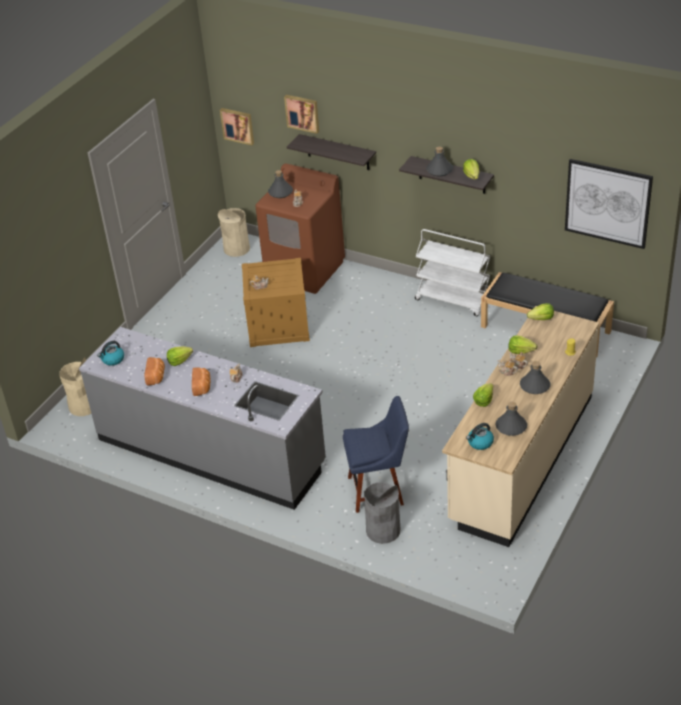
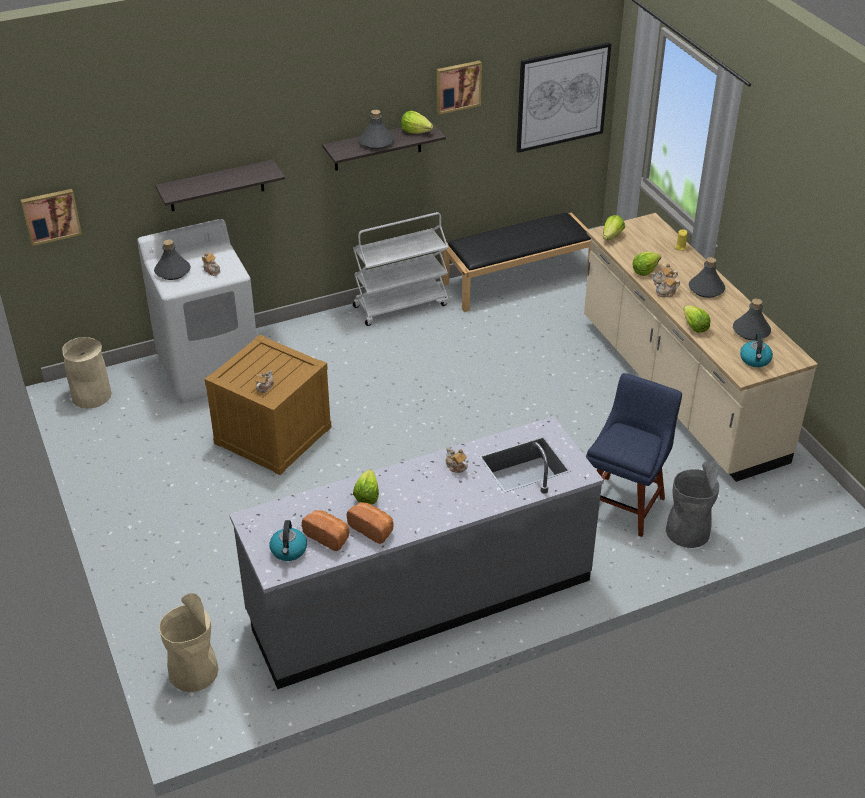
camera: 55 degrees left, 0 degrees up
(202, 387) = (440, 500): bread -> bread (328, 536)
(302, 113) = (159, 151): picture -> picture (457, 86)
(305, 270) = (209, 369): brown washing machine -> white washing machine

